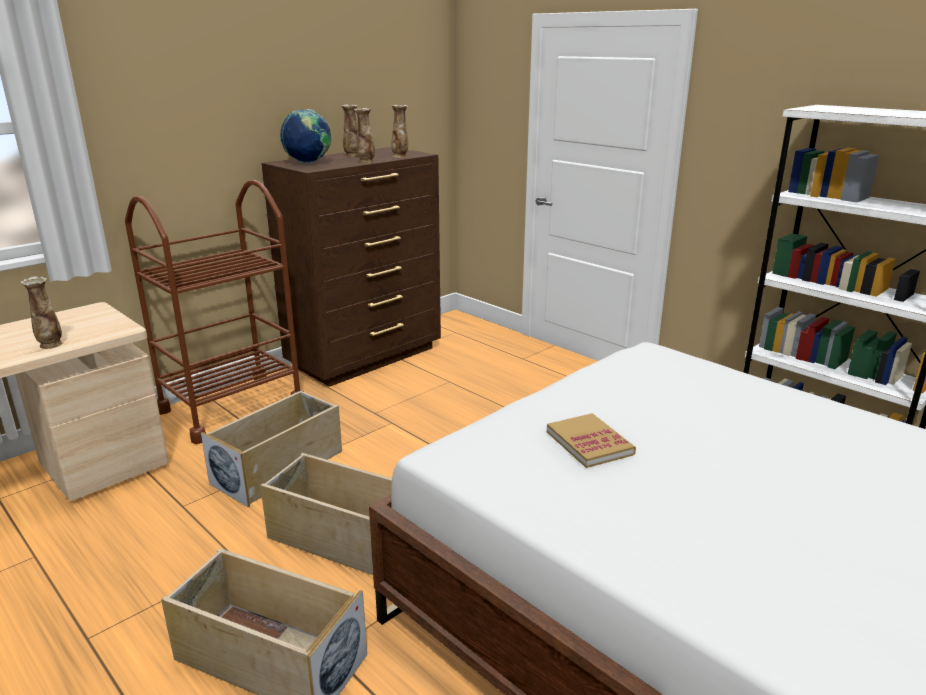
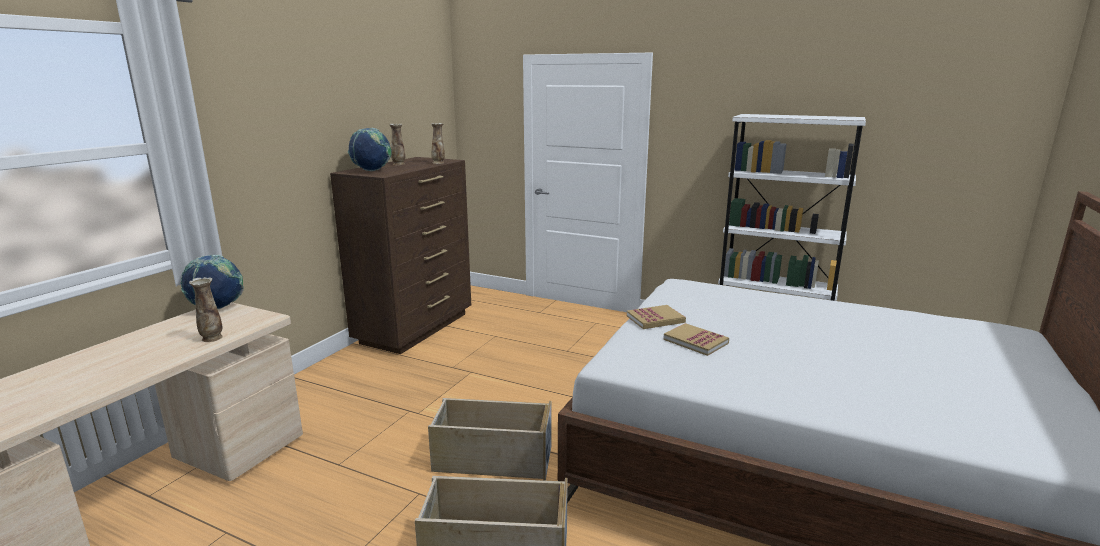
camera: 20 degrees left, 5 degrees down
(90, 310) = (217, 308): none -> globe
(231, 407) = (325, 382): brown cart -> none
(279, 467) = (402, 419): beige storage box -> none
(366, 162) = (419, 168): vase -> none
(563, 400) = (655, 319): none -> book

